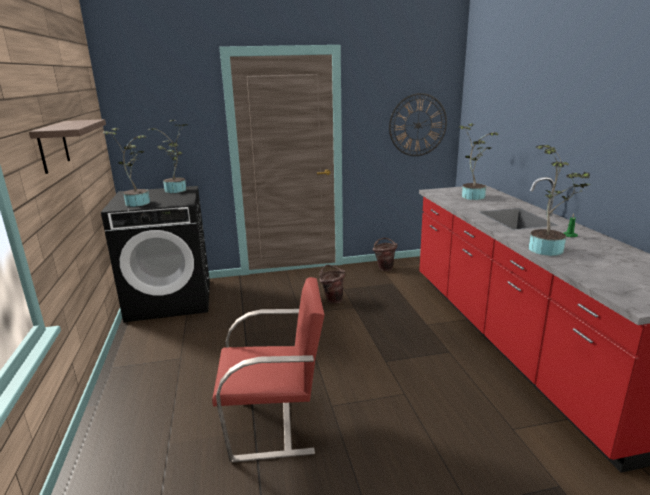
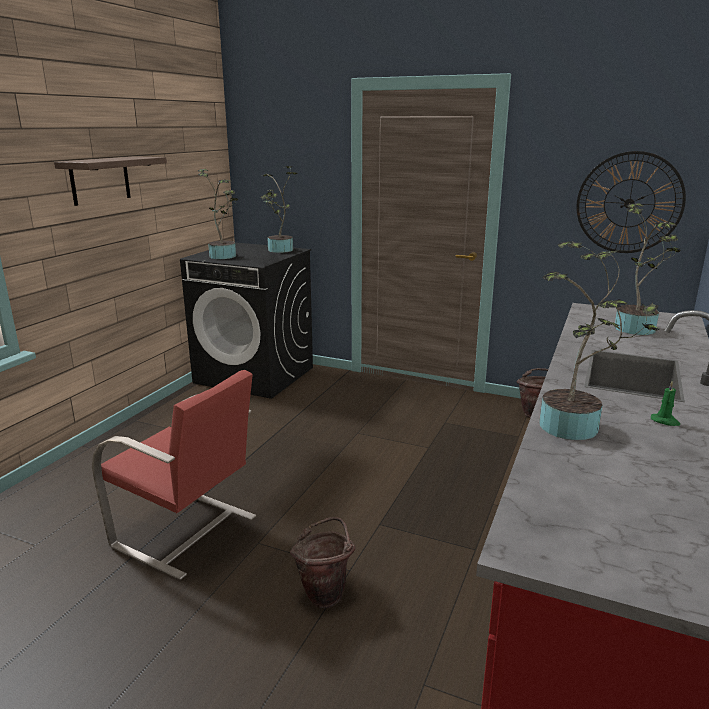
camera: 35 degrees right, 0 degrees up
(332, 299) = (414, 430): brown bucket -> brown bucket (325, 592)

